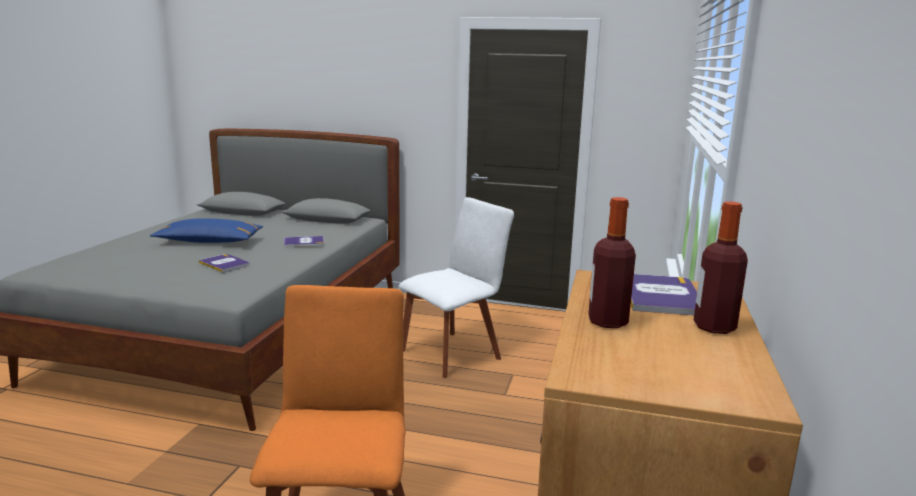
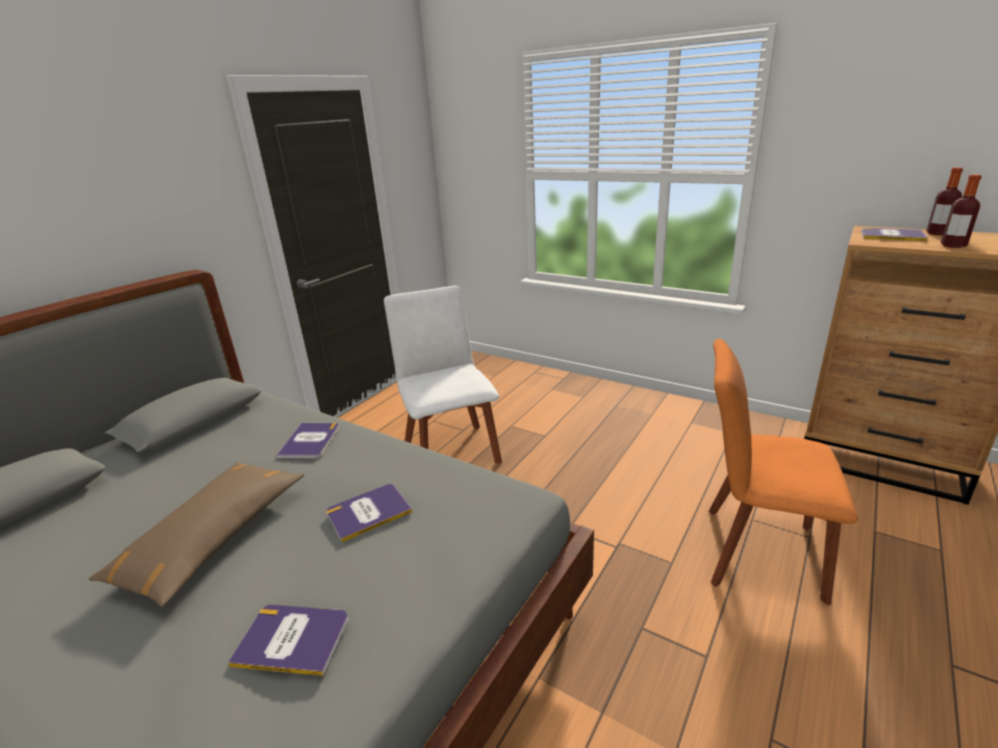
camera: 70 degrees left, 10 degrees up
(128, 263) = (292, 639): none -> book
(209, 242) = (213, 538): blue pillow -> brown pillow

